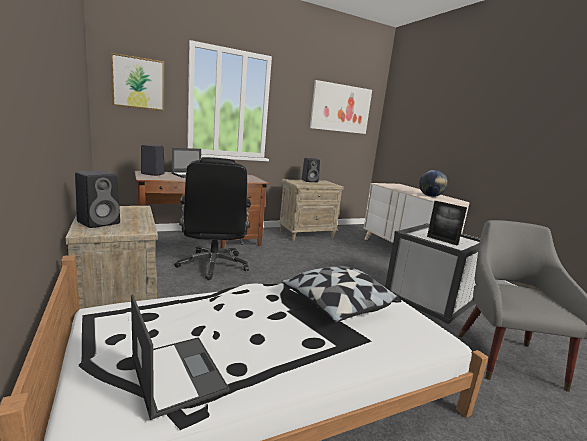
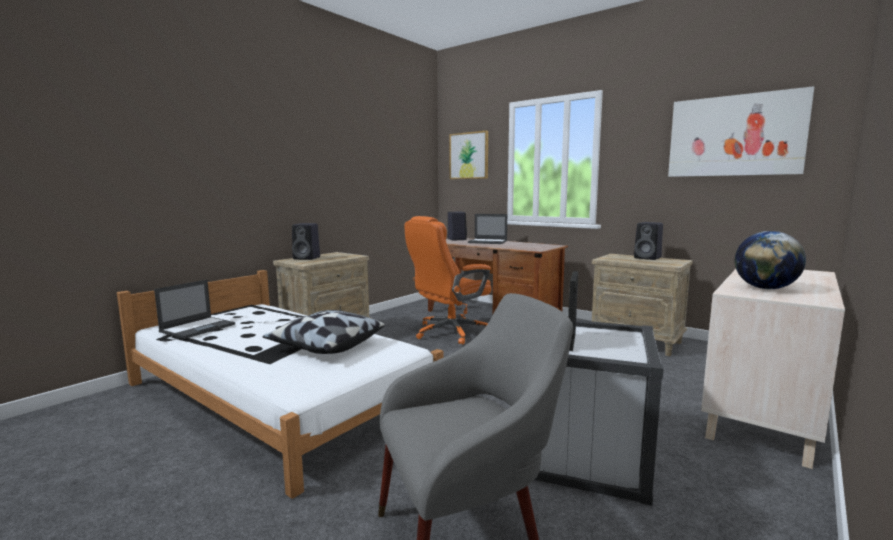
camera: 65 degrees right, 5 degrees down
(213, 265) = (449, 332): black office chair -> orange office chair

